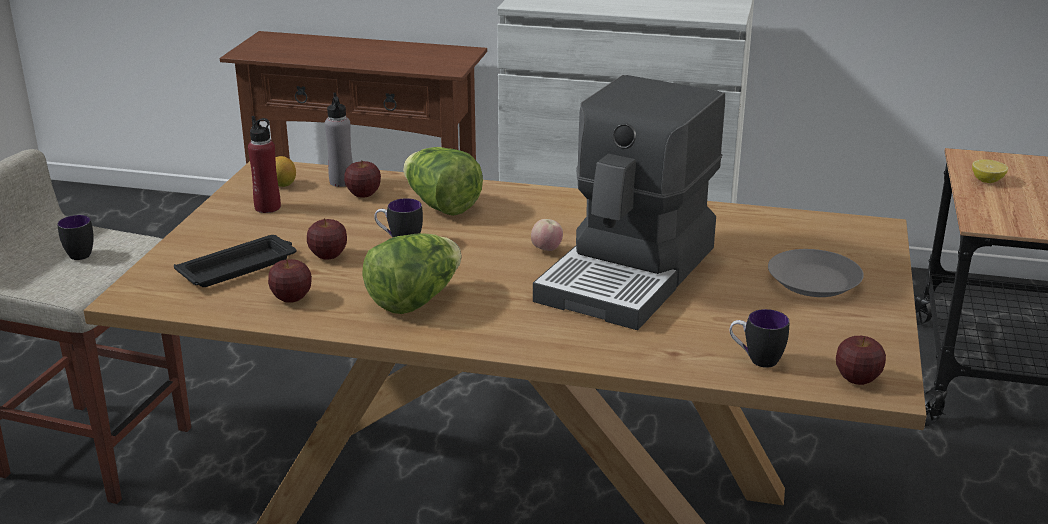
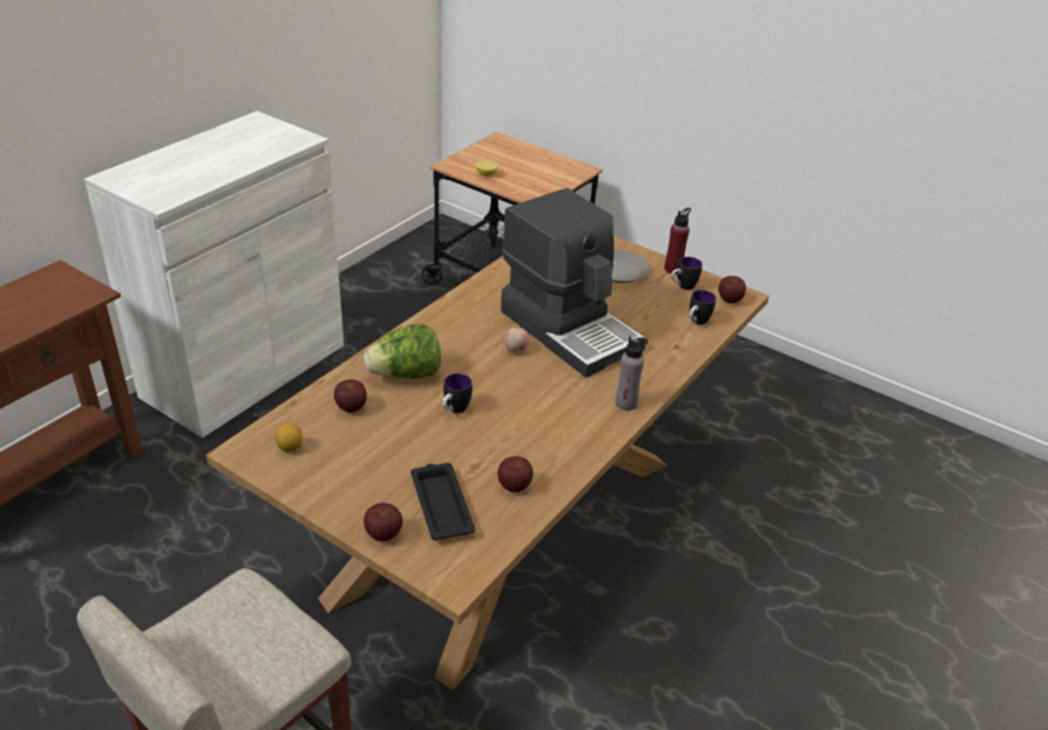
camera: 70 degrees left, 10 degrees up
(76, 253) = (228, 638): mug -> mug (682, 287)
(267, 207) = (333, 466): red bottle -> red bottle (673, 269)
(328, 256) = (454, 452): apple -> apple (383, 534)
(341, 182) = (314, 413): grey bottle -> grey bottle (626, 403)
(415, 300) = (553, 427): lettuce -> none

